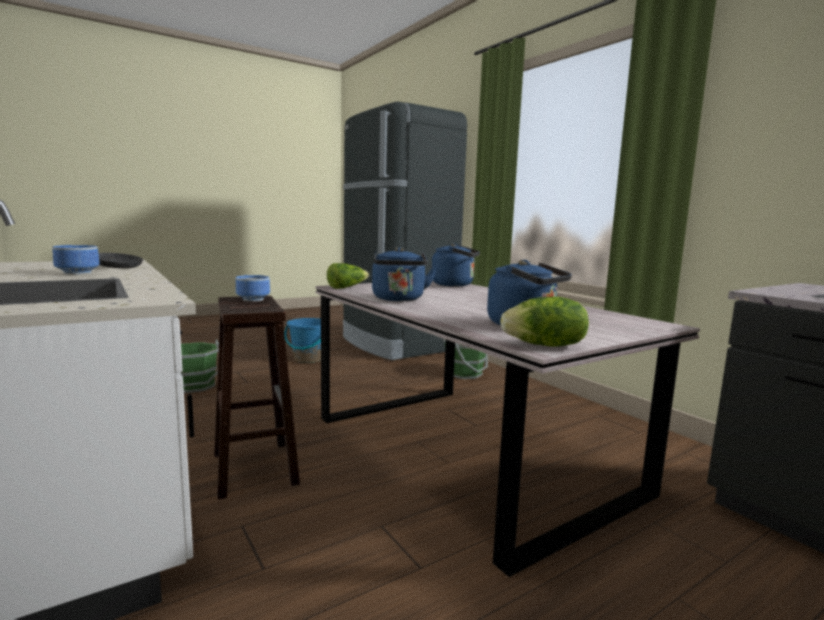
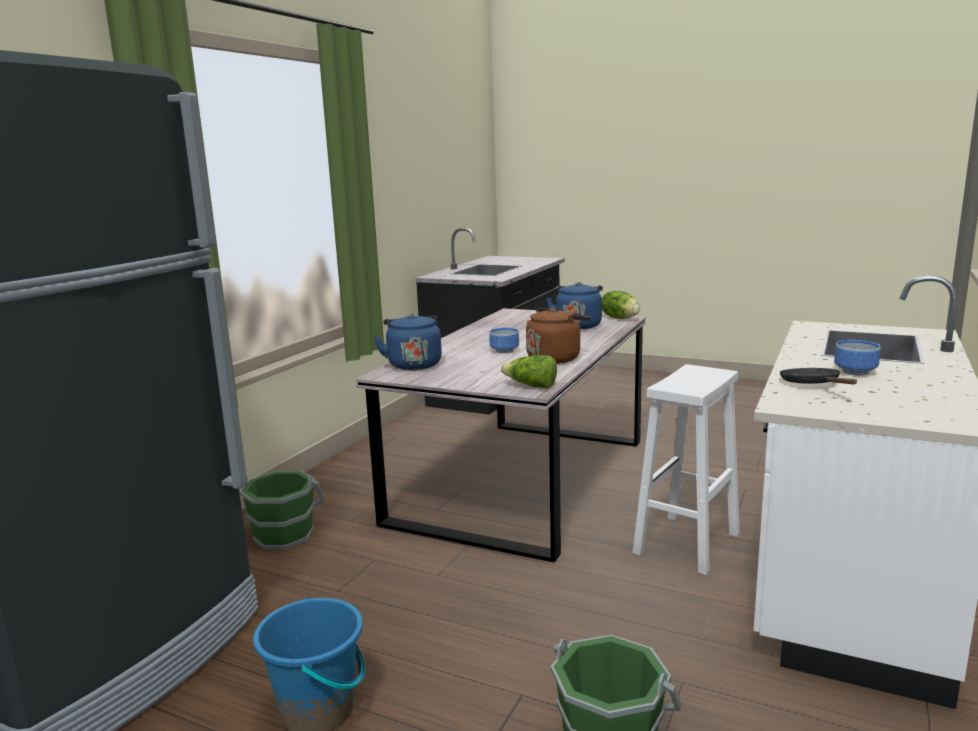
camera: 120 degrees left, 5 degrees up
(252, 299) = (679, 384): bowl -> bowl (504, 351)
(254, 467) = (686, 544): brown stool -> white stool
(399, 299) = (555, 358): blue kettle -> brown kettle

